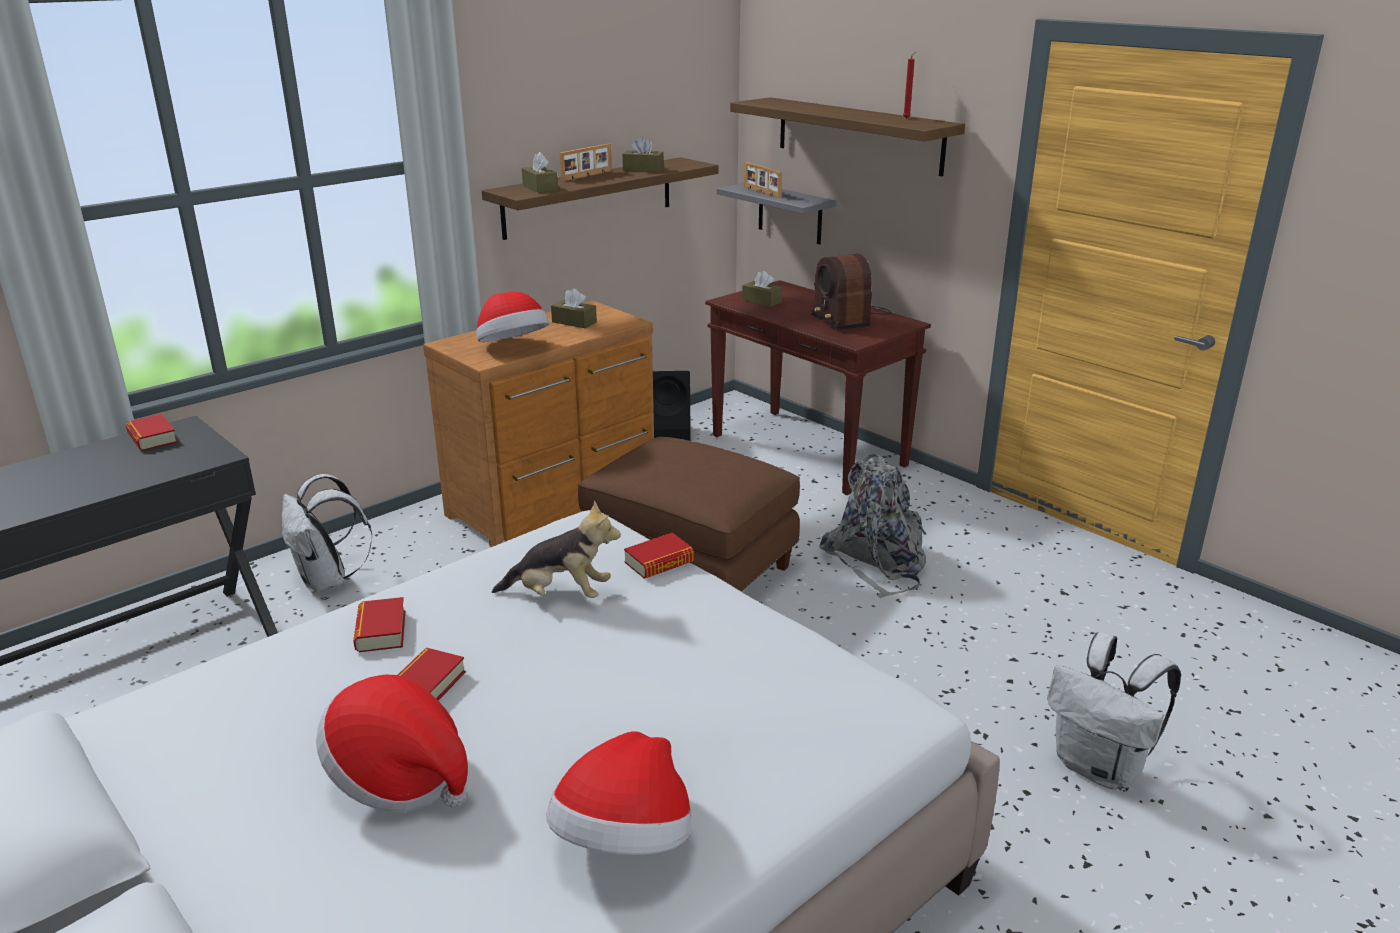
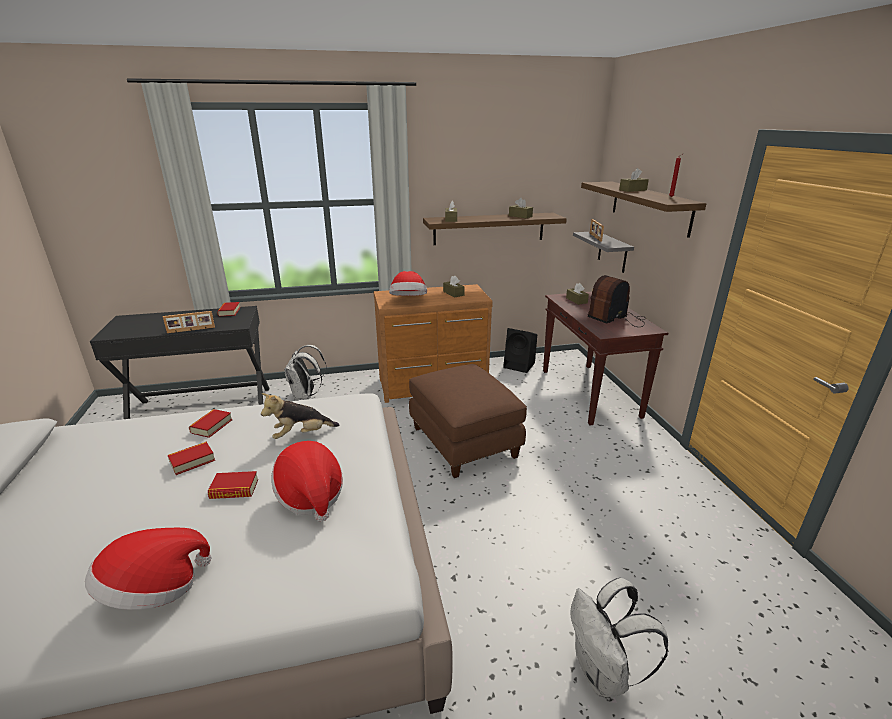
camera: 30 degrees right, 0 degrees up
(399, 777) = (124, 504): hat -> hat (310, 495)
(560, 595) = (301, 435): plush toy -> plush toy turned 120 degrees clockwise
(587, 176) = (485, 216): picture frame -> picture frame (191, 330)
(659, 562) = (365, 433): book -> book (234, 489)
(834, 111) = (633, 190): none -> brown tissue box
(848, 317) = (617, 318): radio -> radio turned 45 degrees clockwise
(878, 562) = (573, 472): grey backpack -> none

